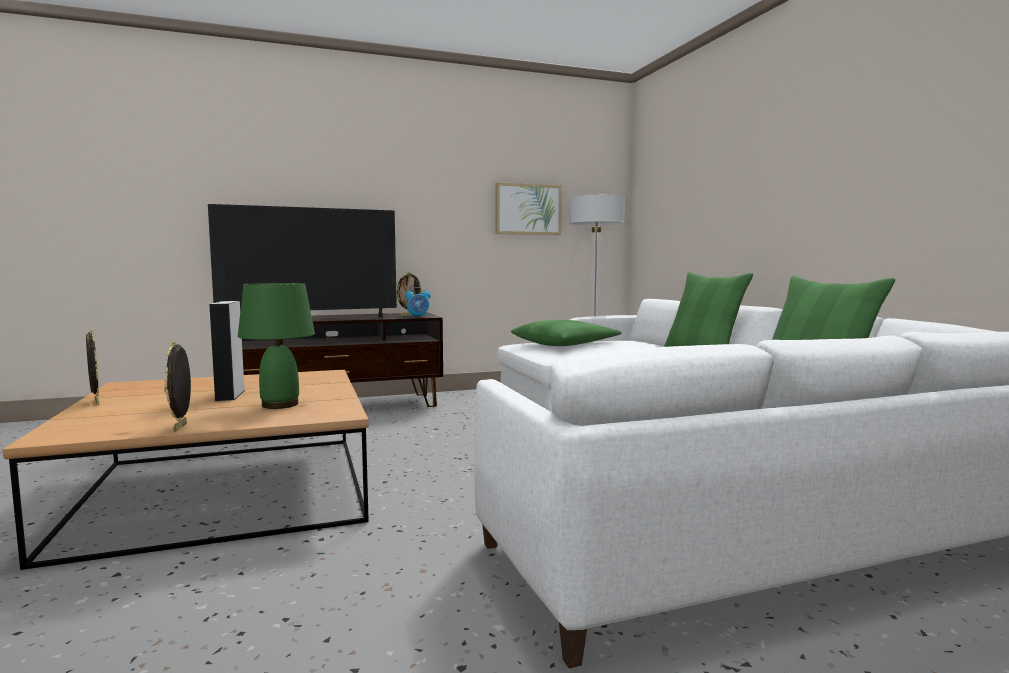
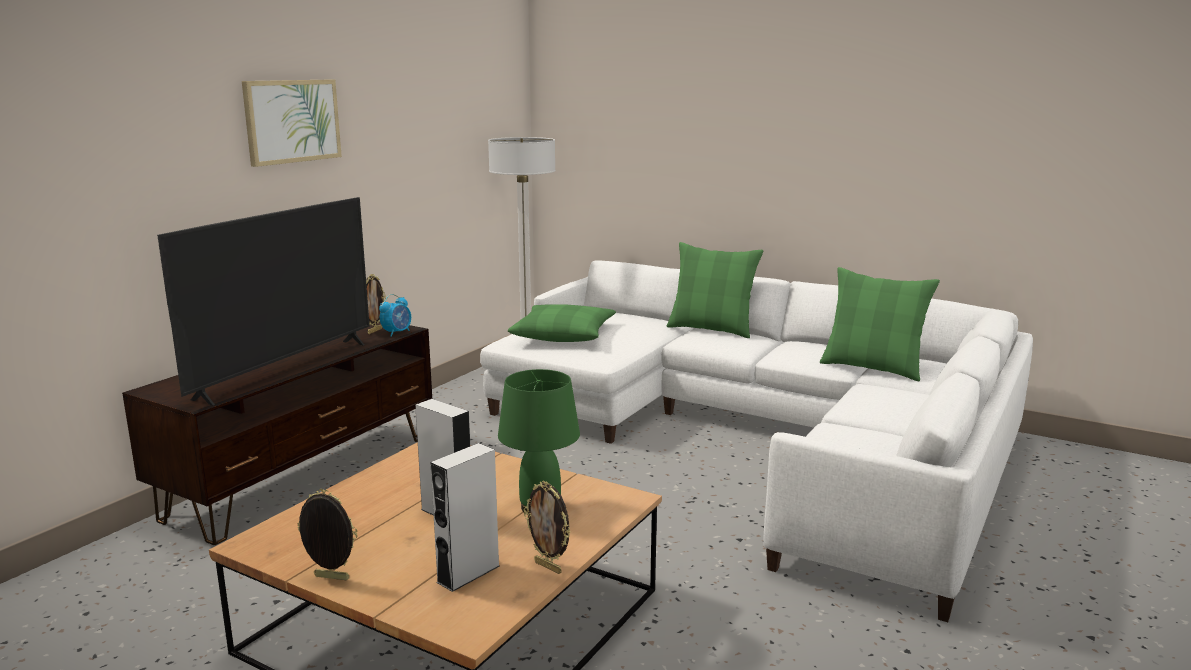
camera: 40 degrees left, 10 degrees up
(142, 418) = (468, 574): none -> grey speaker
(528, 209) = (446, 158): picture -> picture (292, 121)

